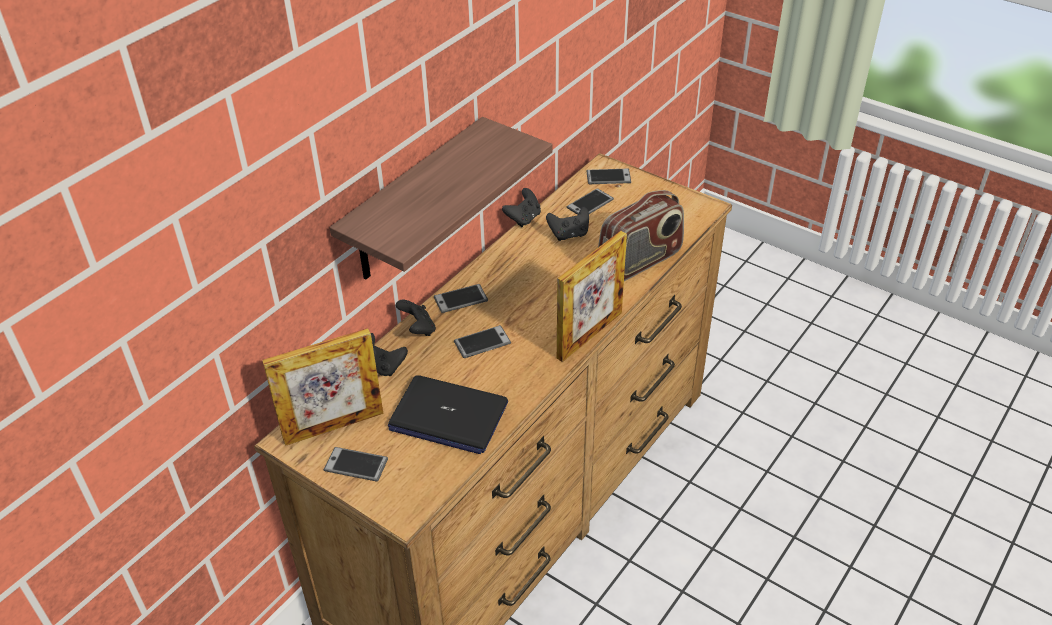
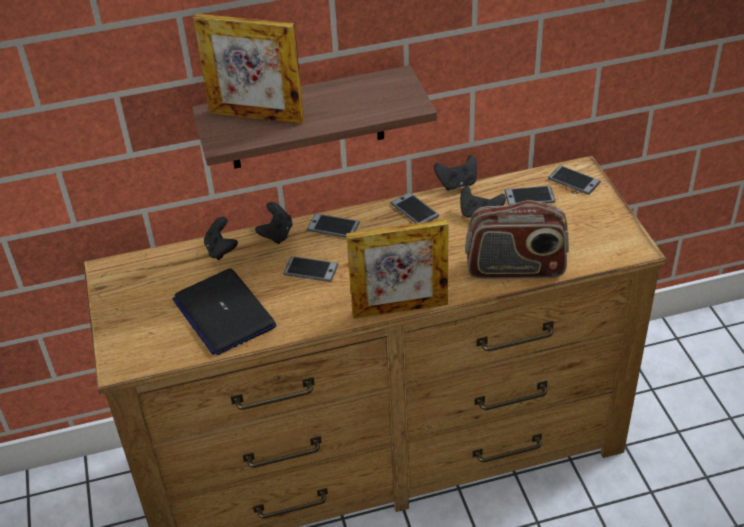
camera: 40 degrees right, 0 degrees up
(333, 426) = (142, 276): picture frame -> picture frame (256, 116)
(356, 465) = (126, 313): phone -> phone (414, 210)

